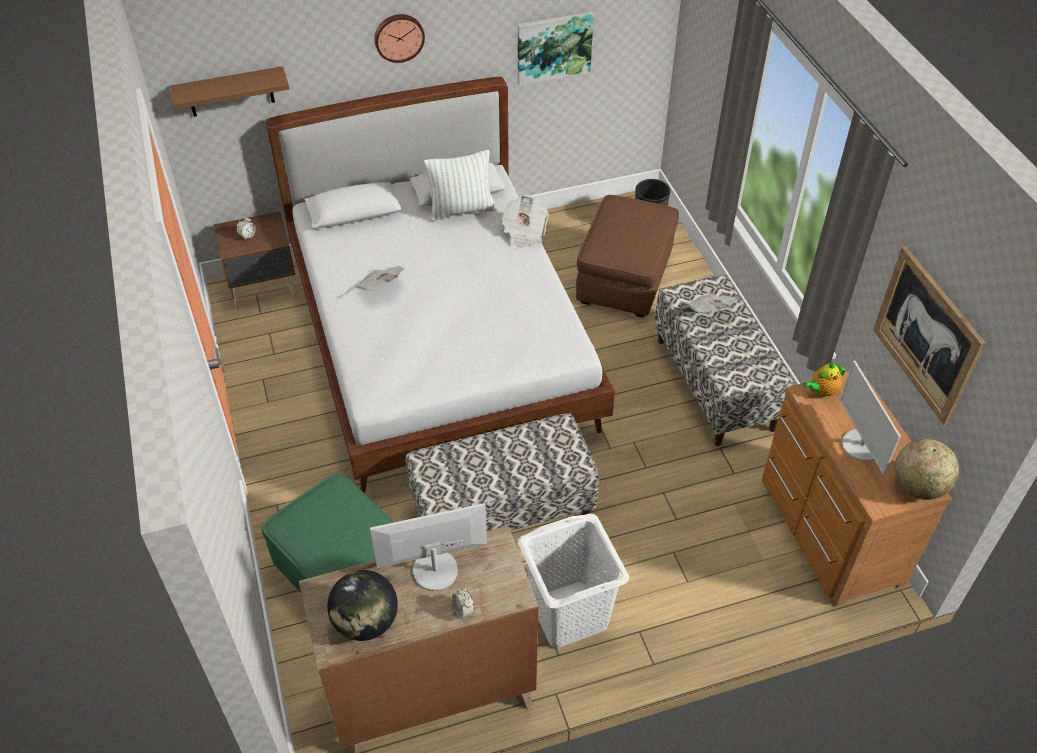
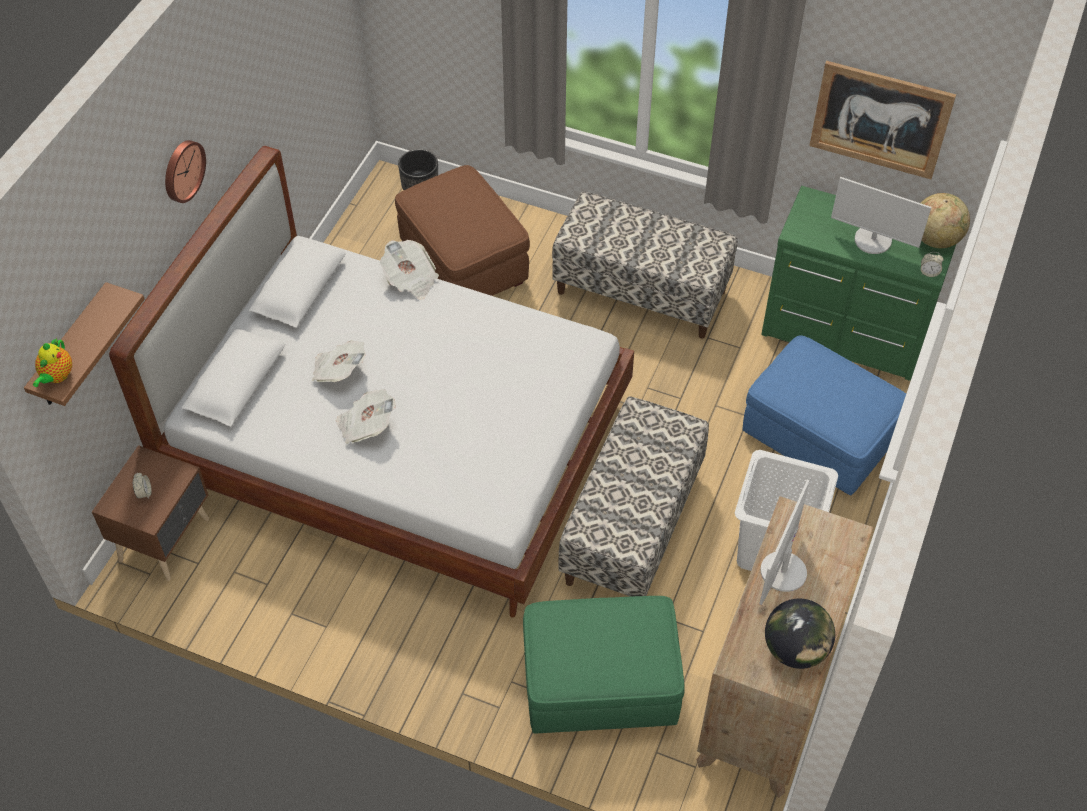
camera: 50 degrees left, 5 degrees up
(461, 210) = (329, 303): pillow -> none
(463, 610) = (837, 577): alarm clock -> alarm clock (929, 272)
(554, 47) = (287, 82): picture -> none
(705, 579) = (819, 439): none -> blue ottoman
(709, 311) = (612, 230): newspaper -> newspaper (339, 371)
(822, 391) = (802, 222): teapot -> teapot (56, 376)
(827, 532) = (845, 334): brown dresser -> green dresser

